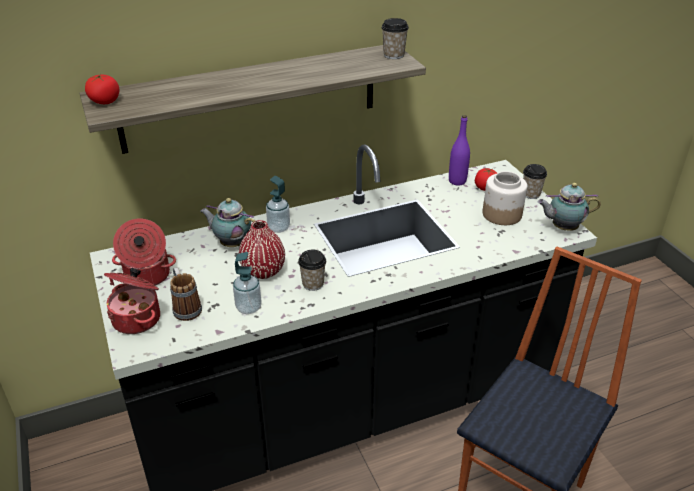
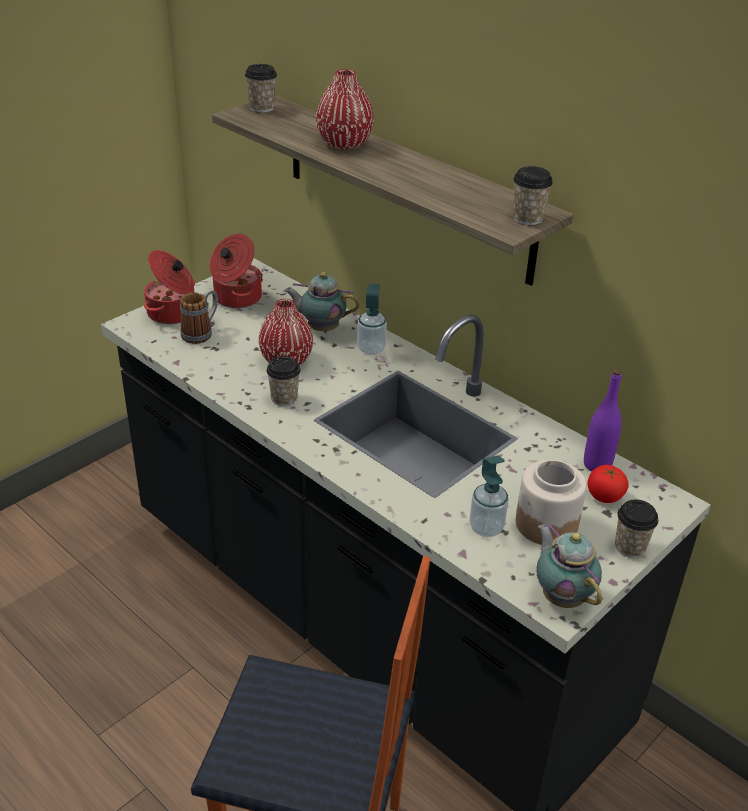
camera: 65 degrees right, 0 degrees up
(105, 101) = (262, 108): tomato -> cup
(218, 84) = (344, 144): none -> red vase
(232, 243) = (321, 328): teapot -> teapot turned 75 degrees counterclockwise
(248, 308) = (221, 369): soap dispenser -> soap dispenser (486, 528)

